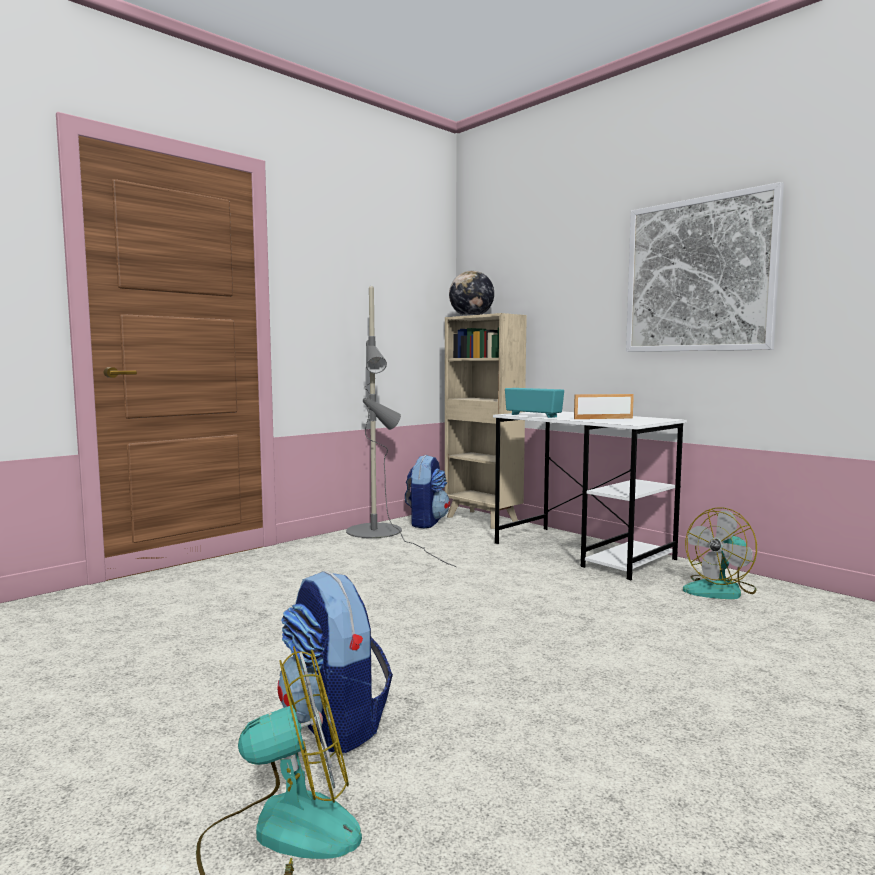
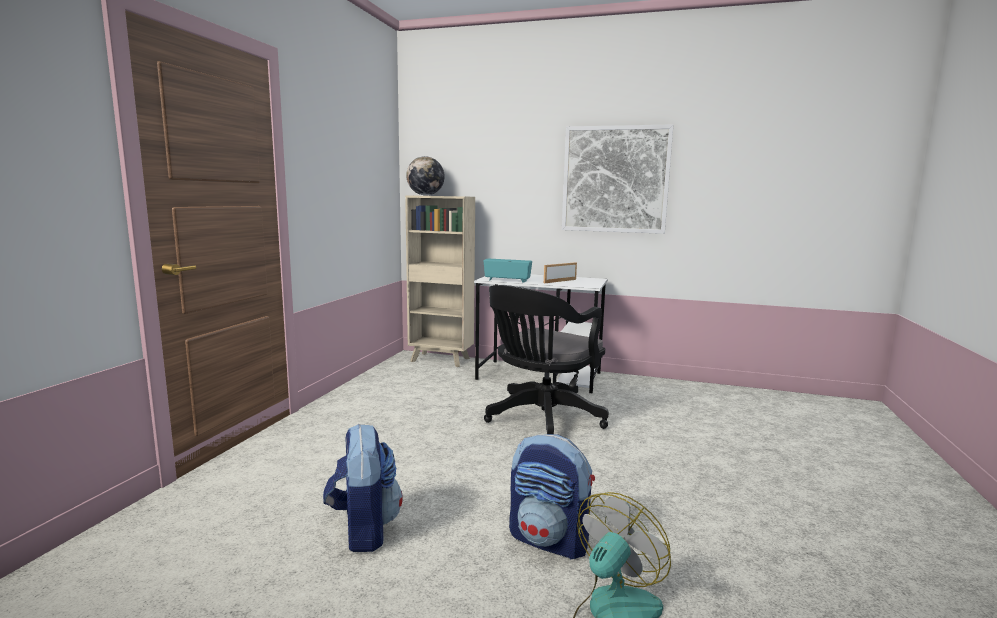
camera: 30 degrees left, 5 degrees up
(381, 534) = (378, 385): grey floor lamp -> none
(426, 522) = (400, 369): backpack -> backpack (363, 529)
(515, 597) = (541, 420): none -> black office chair
(721, 590) = (645, 391): fan -> none

